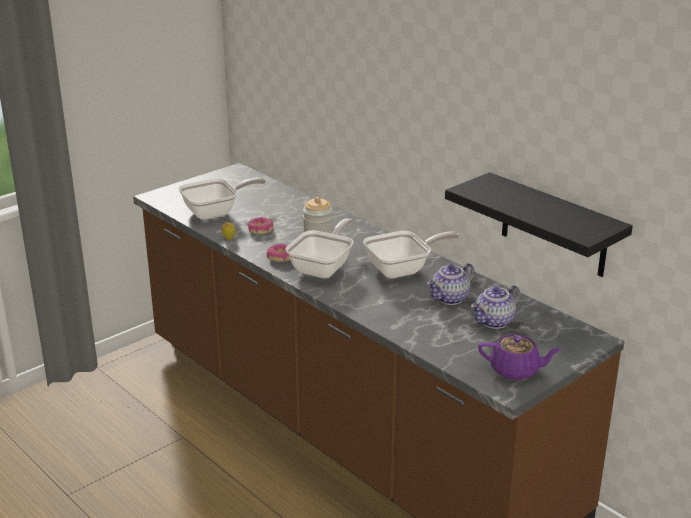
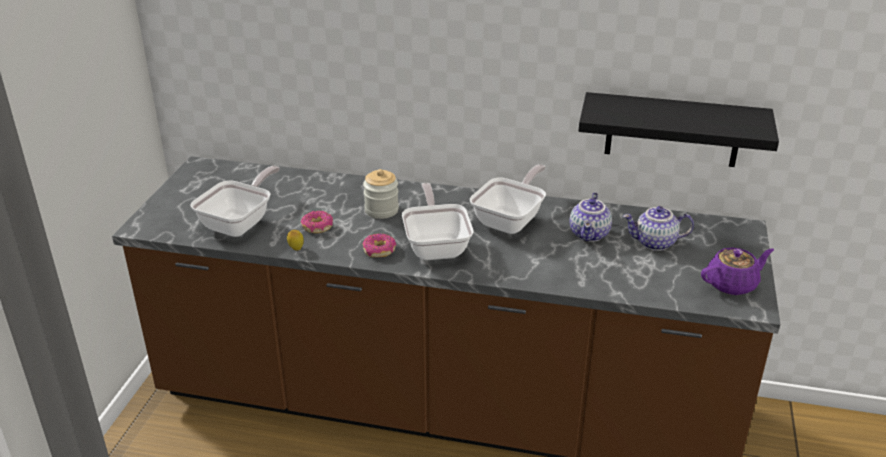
camera: 35 degrees left, 5 degrees up
(494, 322) = (654, 243): teapot -> teapot turned 75 degrees clockwise

